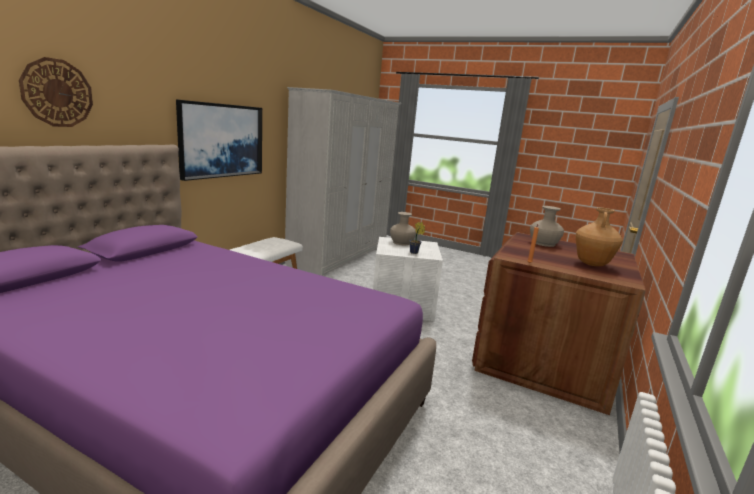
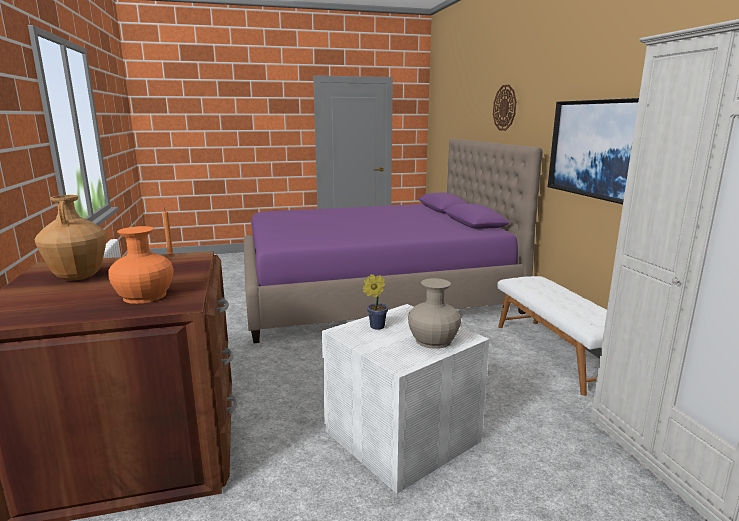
camera: 140 degrees right, 0 degrees up
(544, 243) = (144, 296): beige vase -> orange vase

